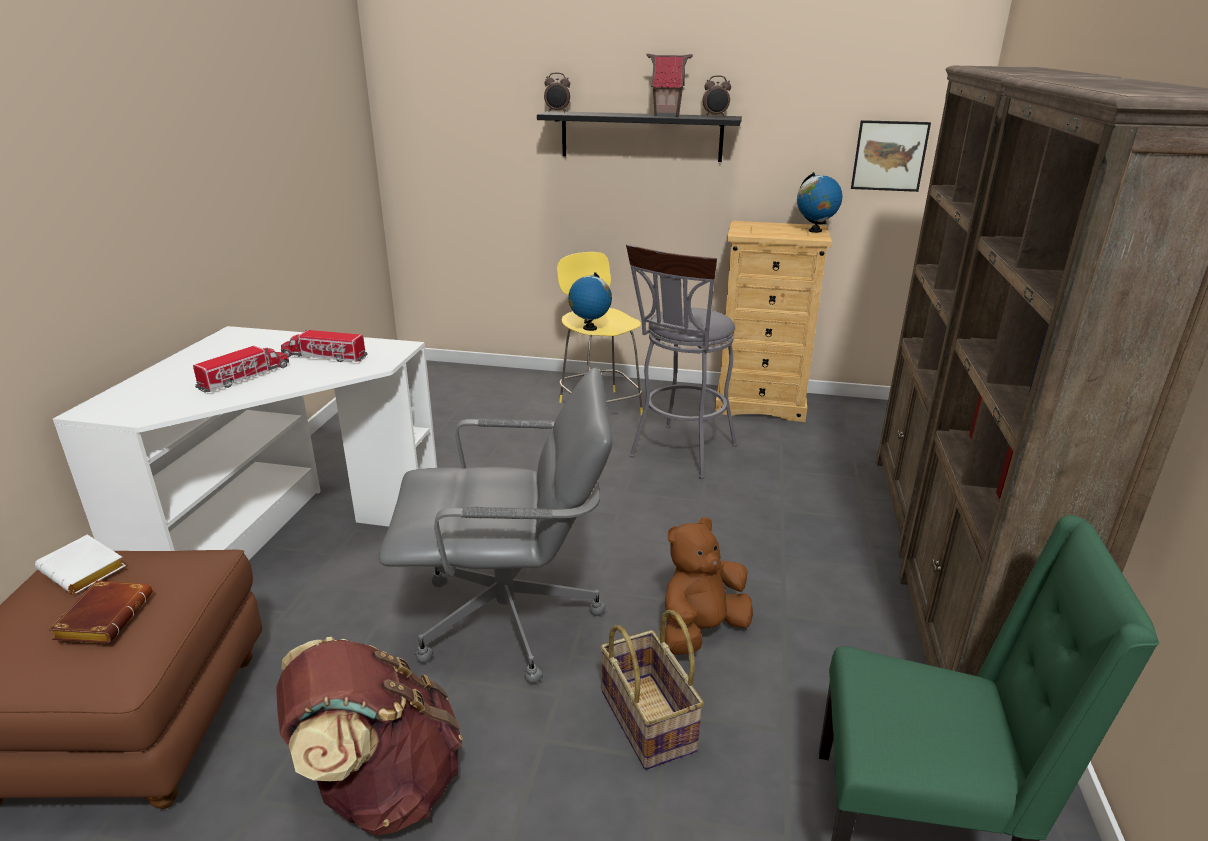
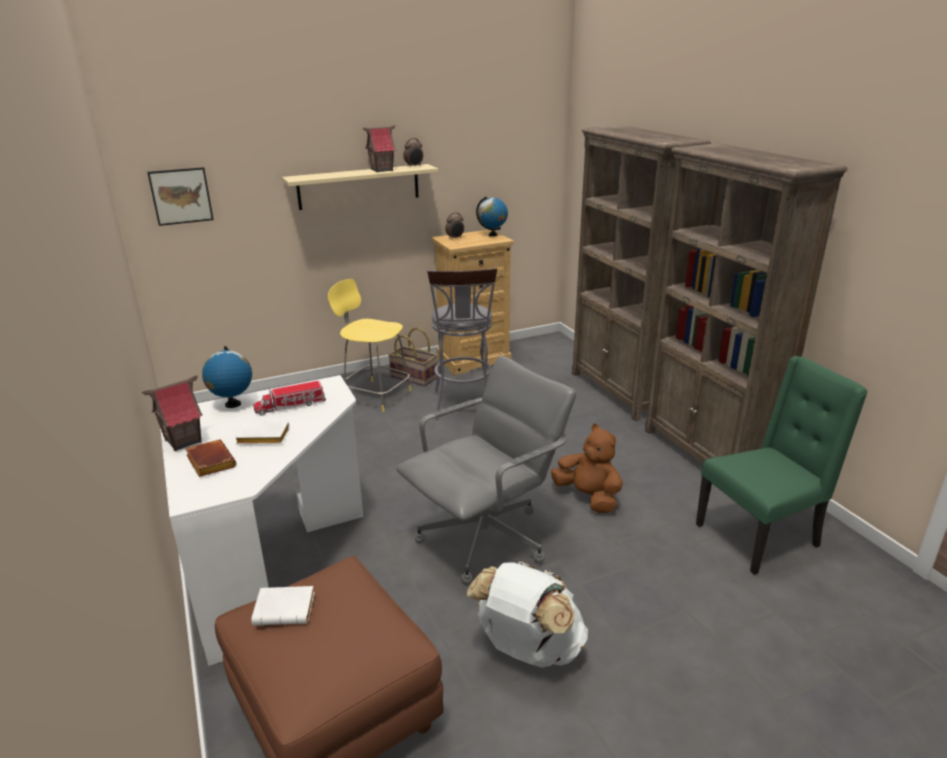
camera: 35 degrees left, 0 degrees up
(104, 616) = (352, 622): brown book -> brown book (209, 462)
(190, 357) = (183, 441): none -> toy house
(245, 377) = (261, 438): toy truck -> white book
(381, 786) = (528, 649): brown backpack -> white backpack
(557, 112) = (295, 177): alarm clock -> alarm clock (455, 238)
(589, 328) = (373, 337): globe -> globe (232, 404)
(641, 136) = (359, 186): black shelf -> beige shelf
(649, 720) = (614, 549): basket -> basket (414, 377)
(701, 631) = (588, 497): brown plush toy -> brown plush toy turned 120 degrees clockwise
(889, 156) = (520, 178): picture -> picture (181, 196)

